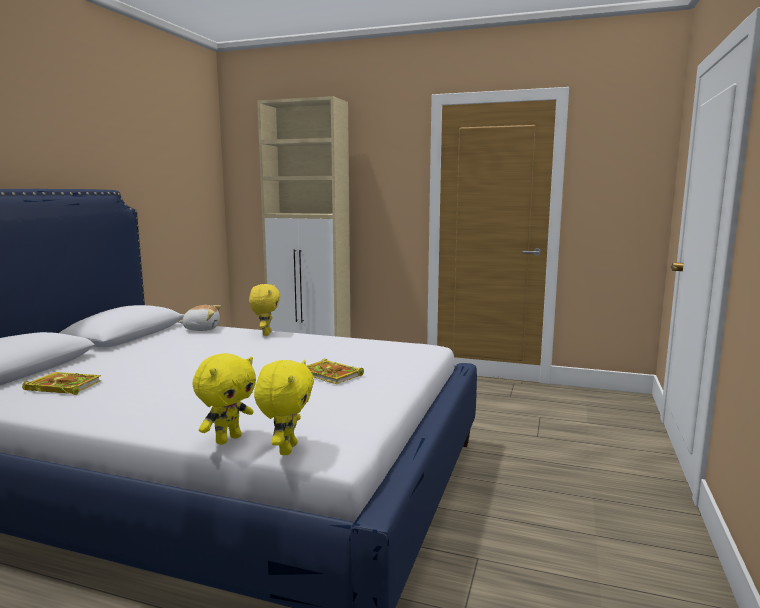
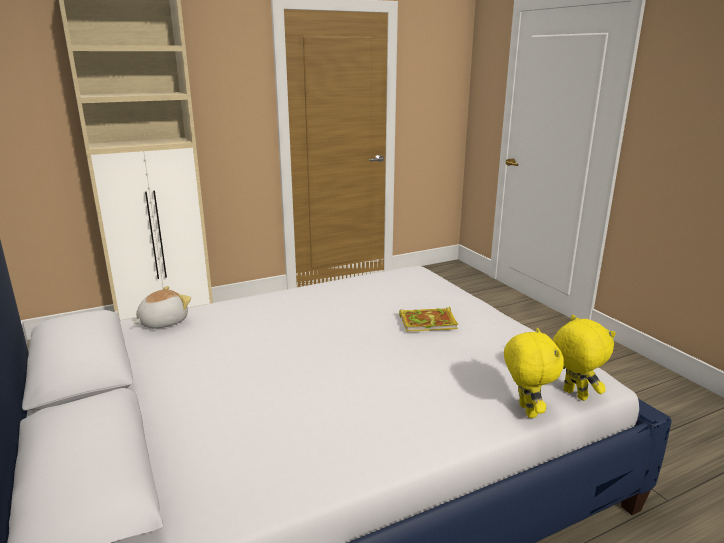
camera: 45 degrees left, 10 degrees up
(62, 387) = (235, 456): book -> none
(266, 334) = (251, 303): yellow plush toy -> none

